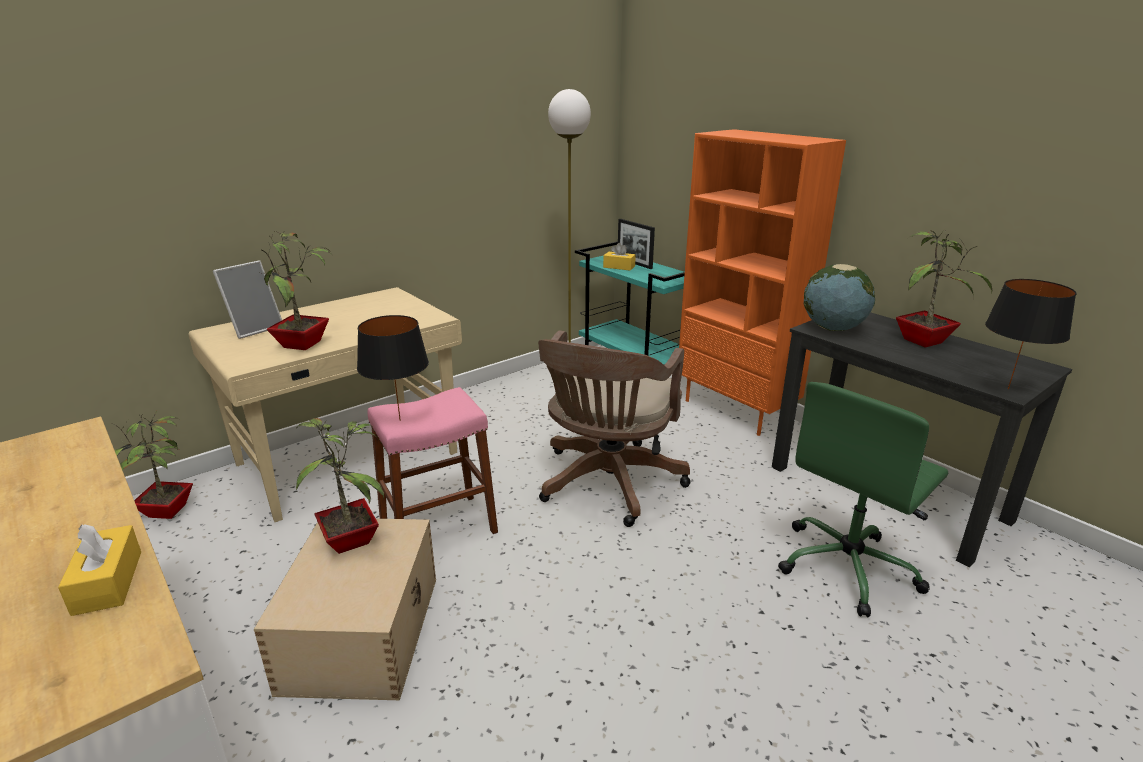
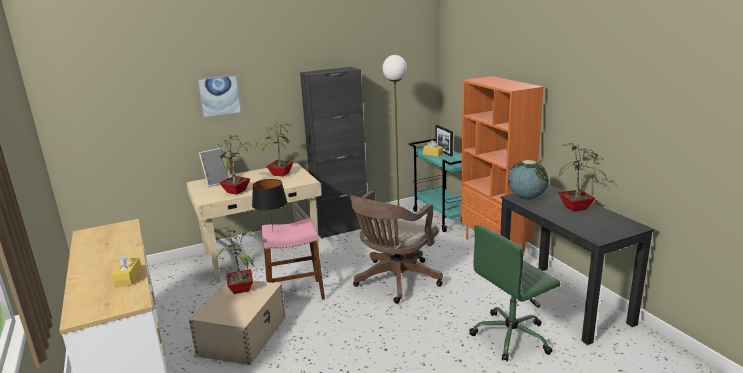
camera: 15 degrees right, 5 degrees down
(166, 513) = (167, 274): potted plant -> potted plant (280, 174)
(245, 157) = (219, 96): none -> picture
(476, 398) = (341, 229): none -> black cabinet
(1009, 389) = (599, 237): black table lamp -> none

